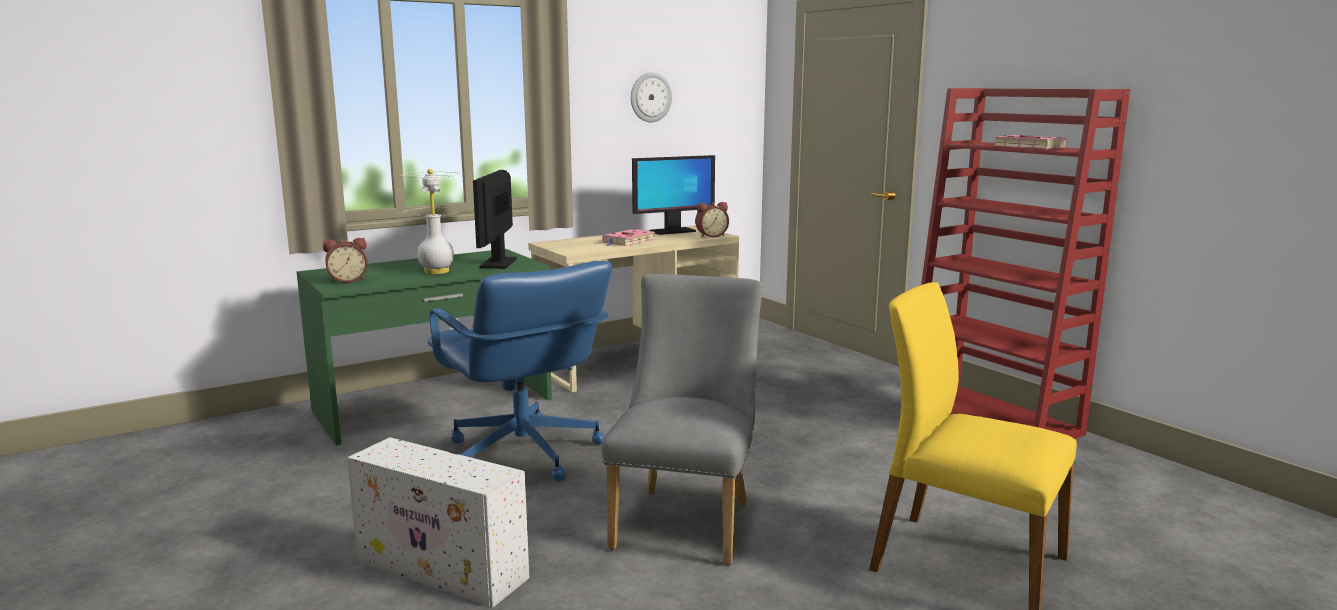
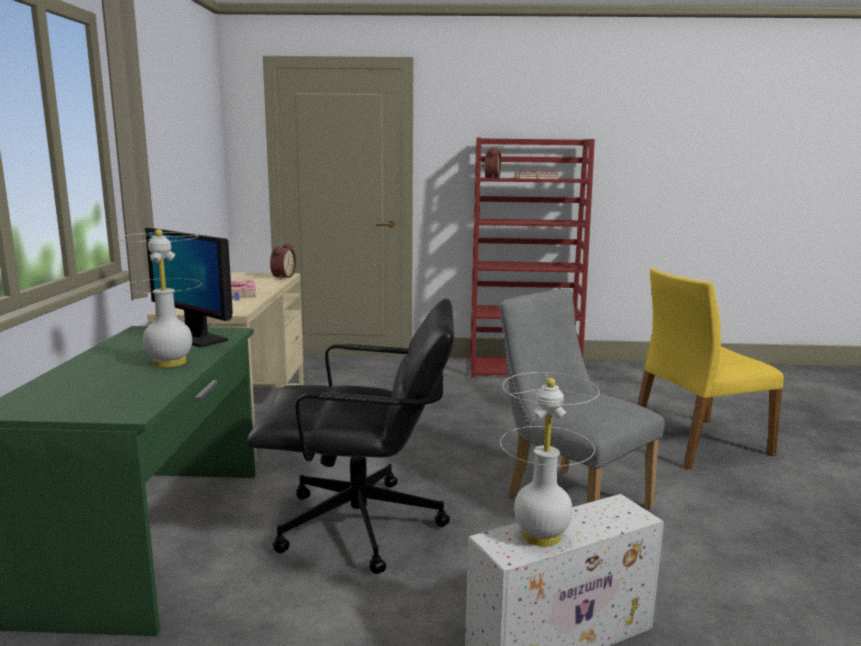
camera: 55 degrees left, 0 degrees up
(348, 280) = (104, 402): alarm clock -> alarm clock (490, 178)
(411, 457) = (542, 535): none -> white table lamp
(523, 454) = (362, 526): blue office chair -> black office chair
(650, 97) = (173, 142): wall clock -> none
(672, 231) = (235, 279): monitor -> none

